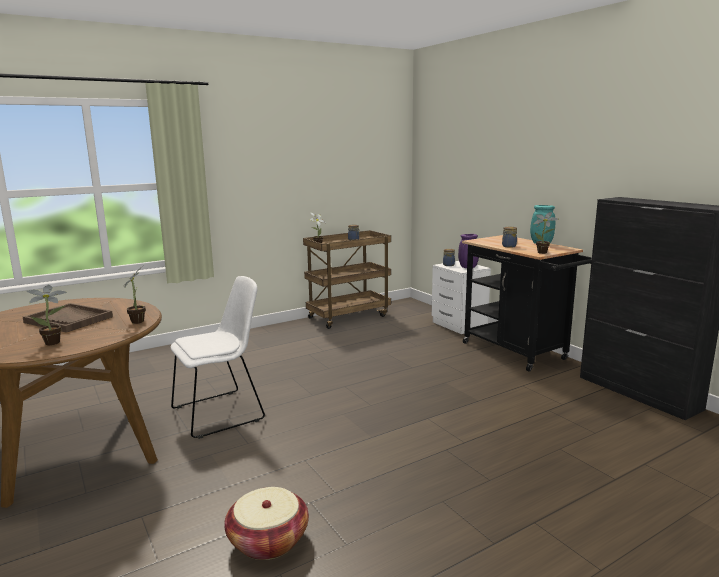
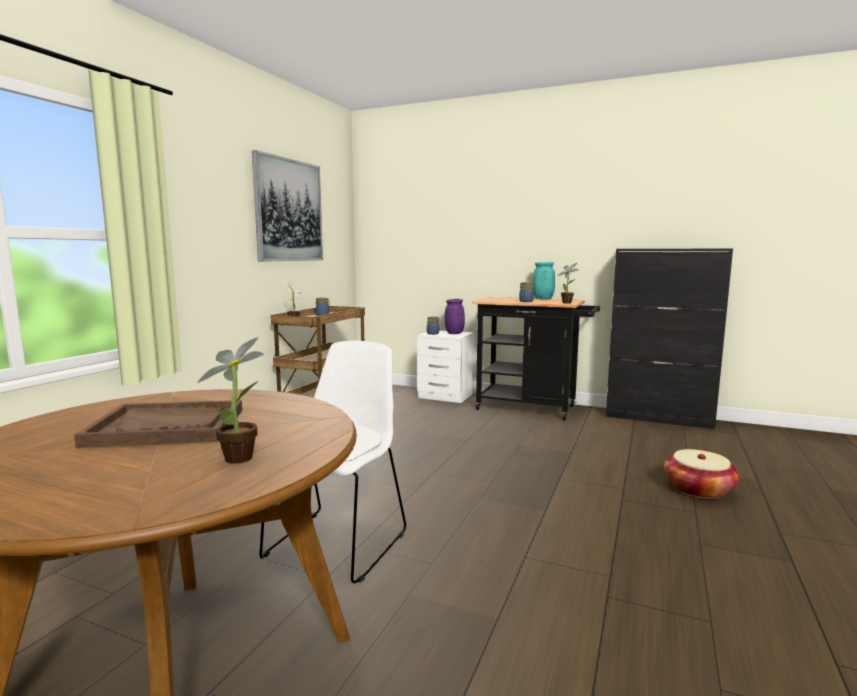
camera: 35 degrees left, 5 degrees down
(139, 321) = (303, 407): potted plant -> none
(268, 540) = (645, 659): basket -> basket (698, 489)
(328, 152) = (288, 210): none -> picture

